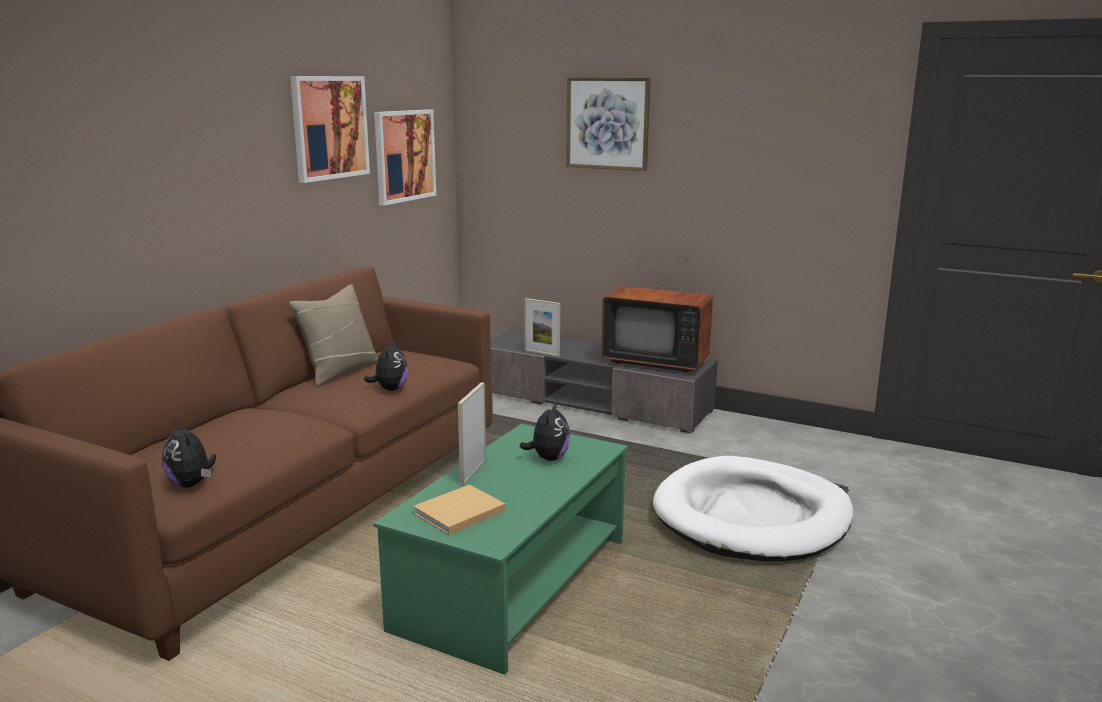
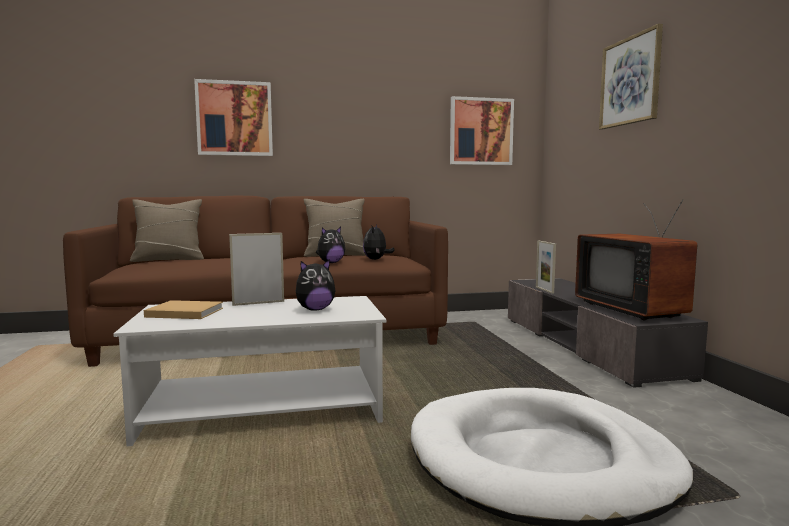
camera: 50 degrees right, 10 degrees down
(151, 452) = (169, 259): none -> beige pillow
(191, 484) = (140, 270): plush toy -> plush toy (376, 259)
(329, 127) = (404, 104): picture -> picture (234, 118)
(514, 583) = (264, 410): green coffee table -> white coffee table

